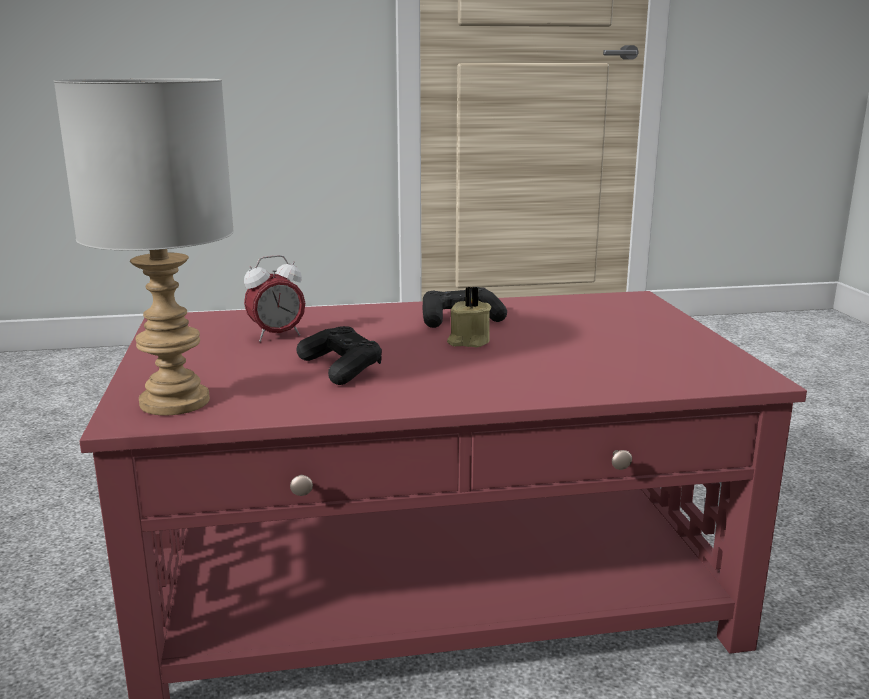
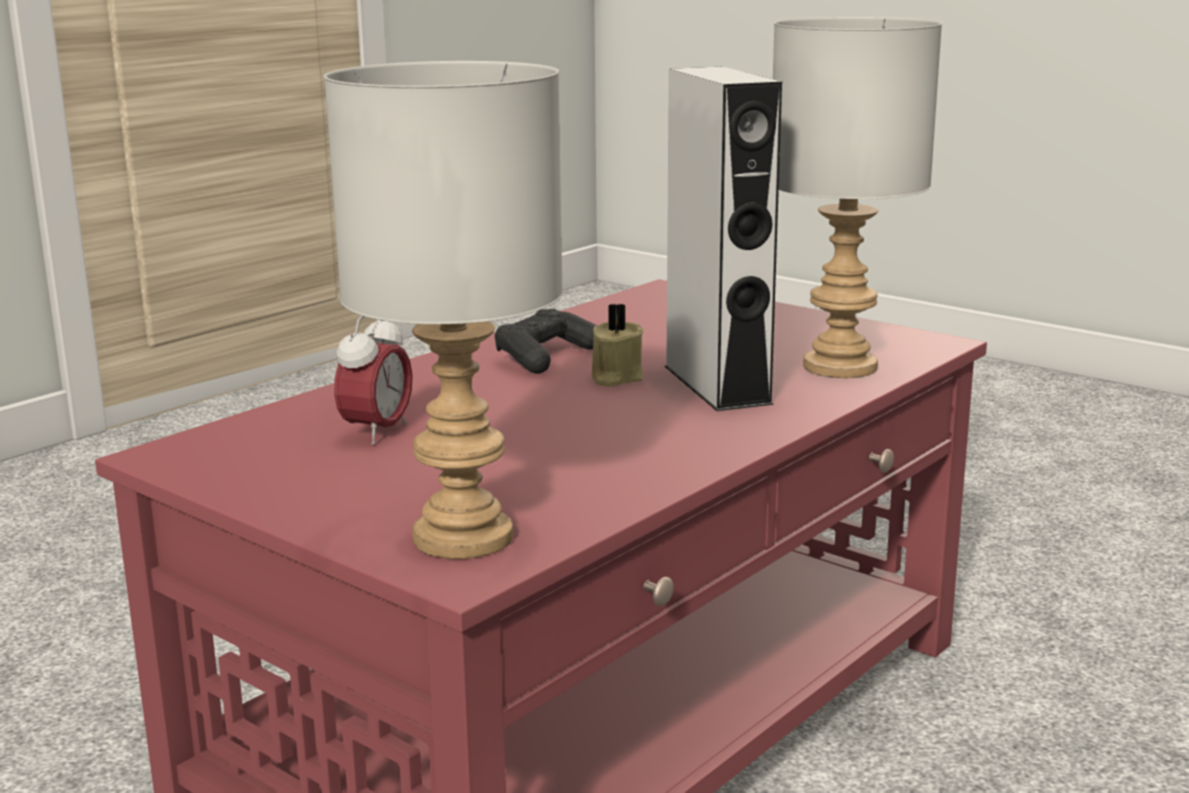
camera: 40 degrees left, 0 degrees up
(341, 368) = (553, 443): black game controller -> none
(520, 362) = (717, 384): none -> grey speaker
(634, 374) = (837, 366): none -> grey table lamp

